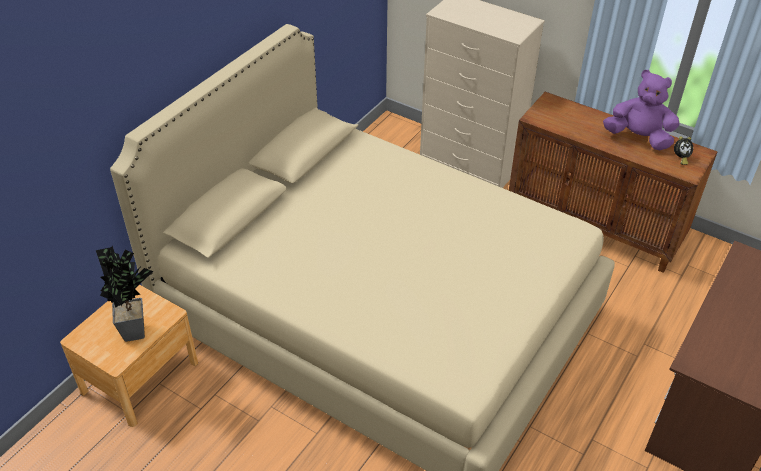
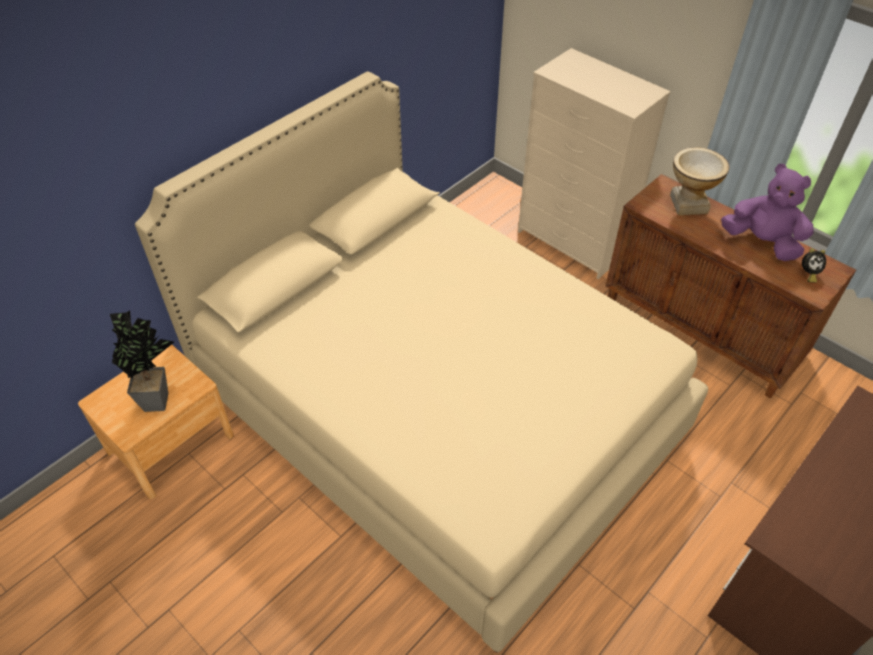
camera: 10 degrees right, 5 degrees up
(572, 113) = (688, 204): none -> vase

